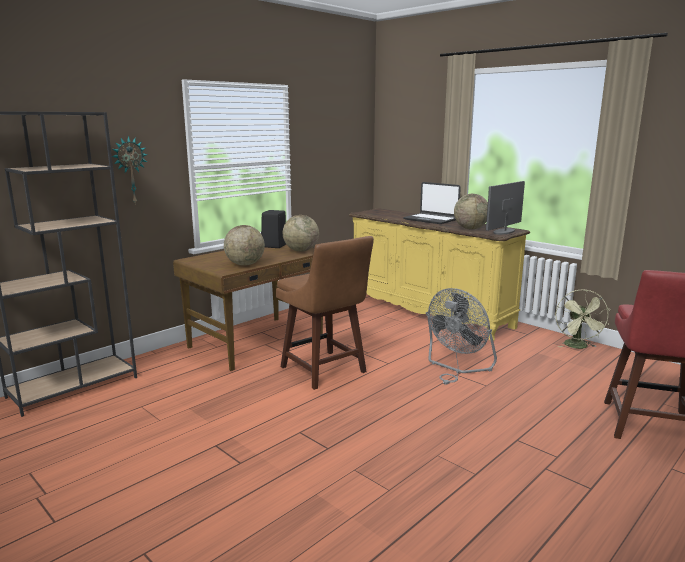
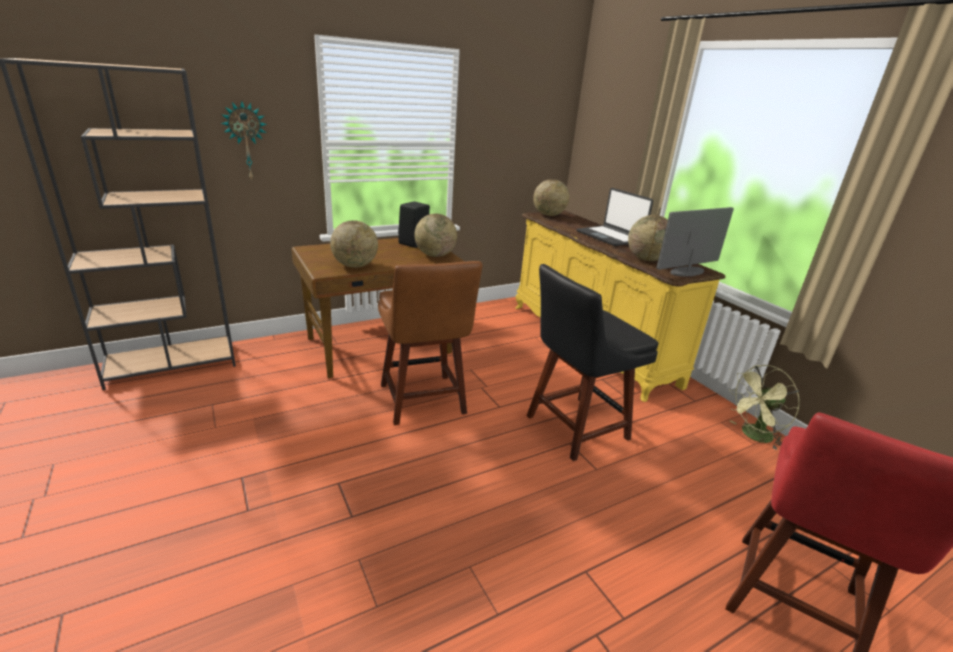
camera: 15 degrees right, 10 degrees up
(370, 212) = (548, 215): none -> globe
(453, 365) = (573, 428): grey fan -> black stool
(578, 347) = (753, 436): green fan -> green fan turned 45 degrees clockwise

